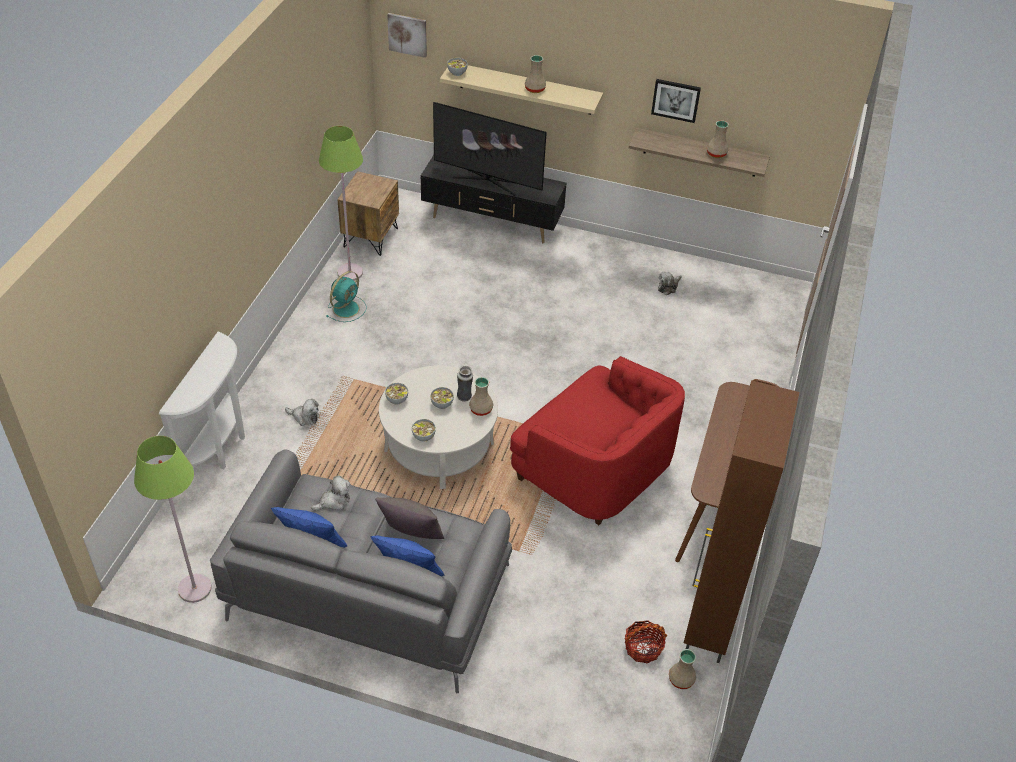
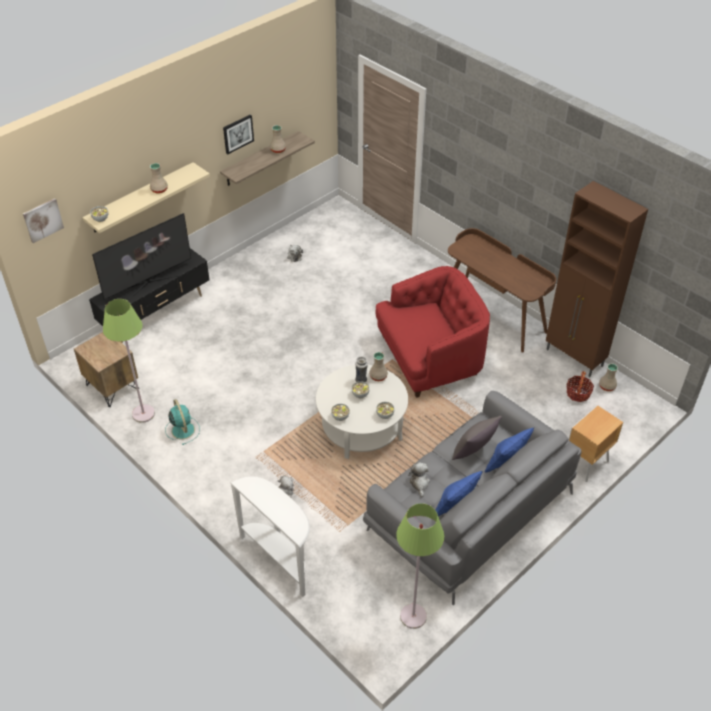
camera: 60 degrees left, 0 degrees up
(518, 694) = (585, 464): none -> brown nightstand

